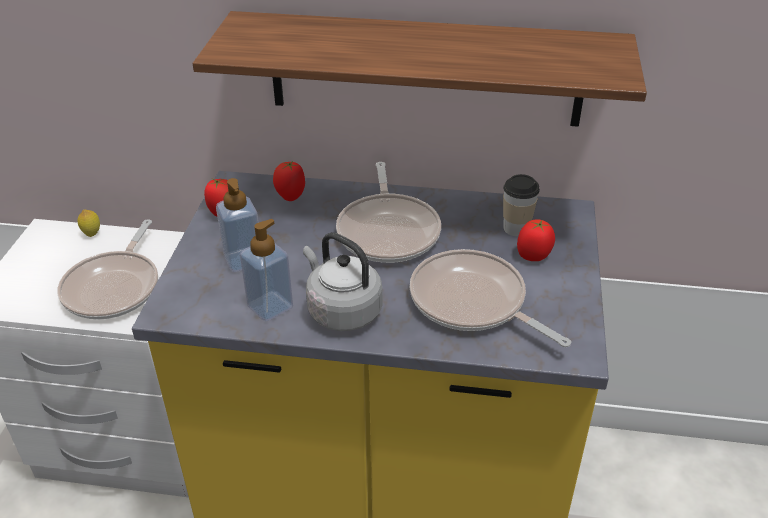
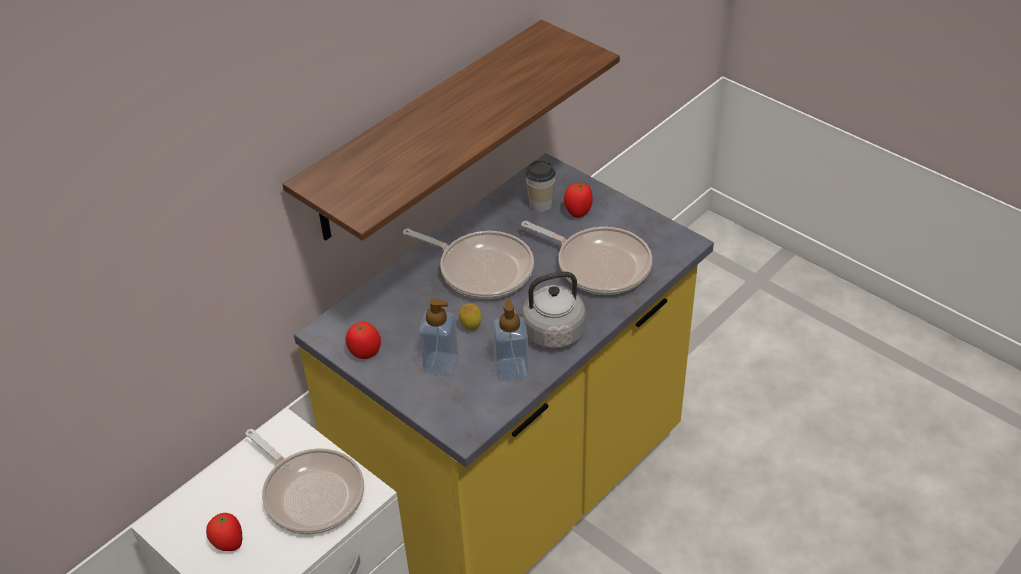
camera: 55 degrees left, 5 degrees up
(92, 234) = (208, 486): lemon -> lemon (471, 327)
(290, 196) = (380, 304): tomato -> tomato (228, 544)
(472, 303) = (598, 265): frying pan -> frying pan turned 135 degrees counterclockwise

